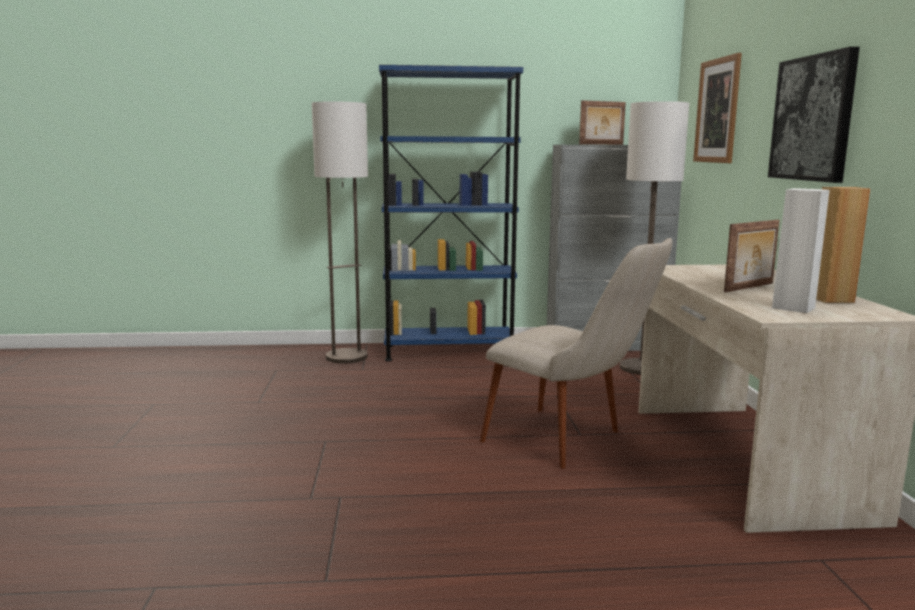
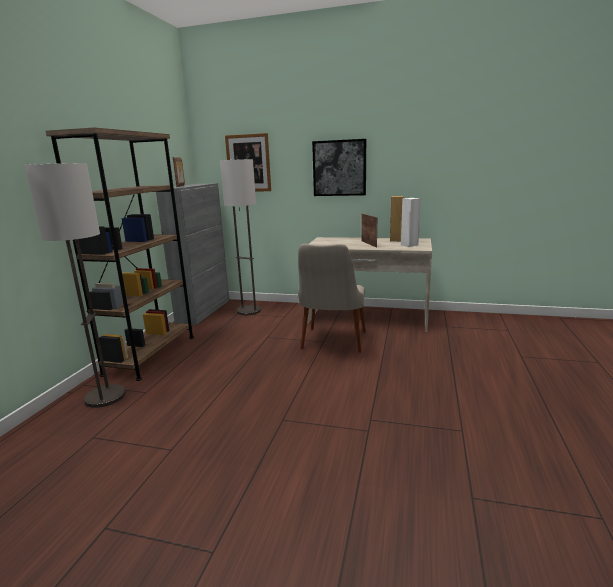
camera: 70 degrees left, 5 degrees up
(448, 352) = (151, 355): blue bookcase -> brown bookcase
(571, 442) = (332, 345): beige chair -> beige chair turned 135 degrees clockwise

